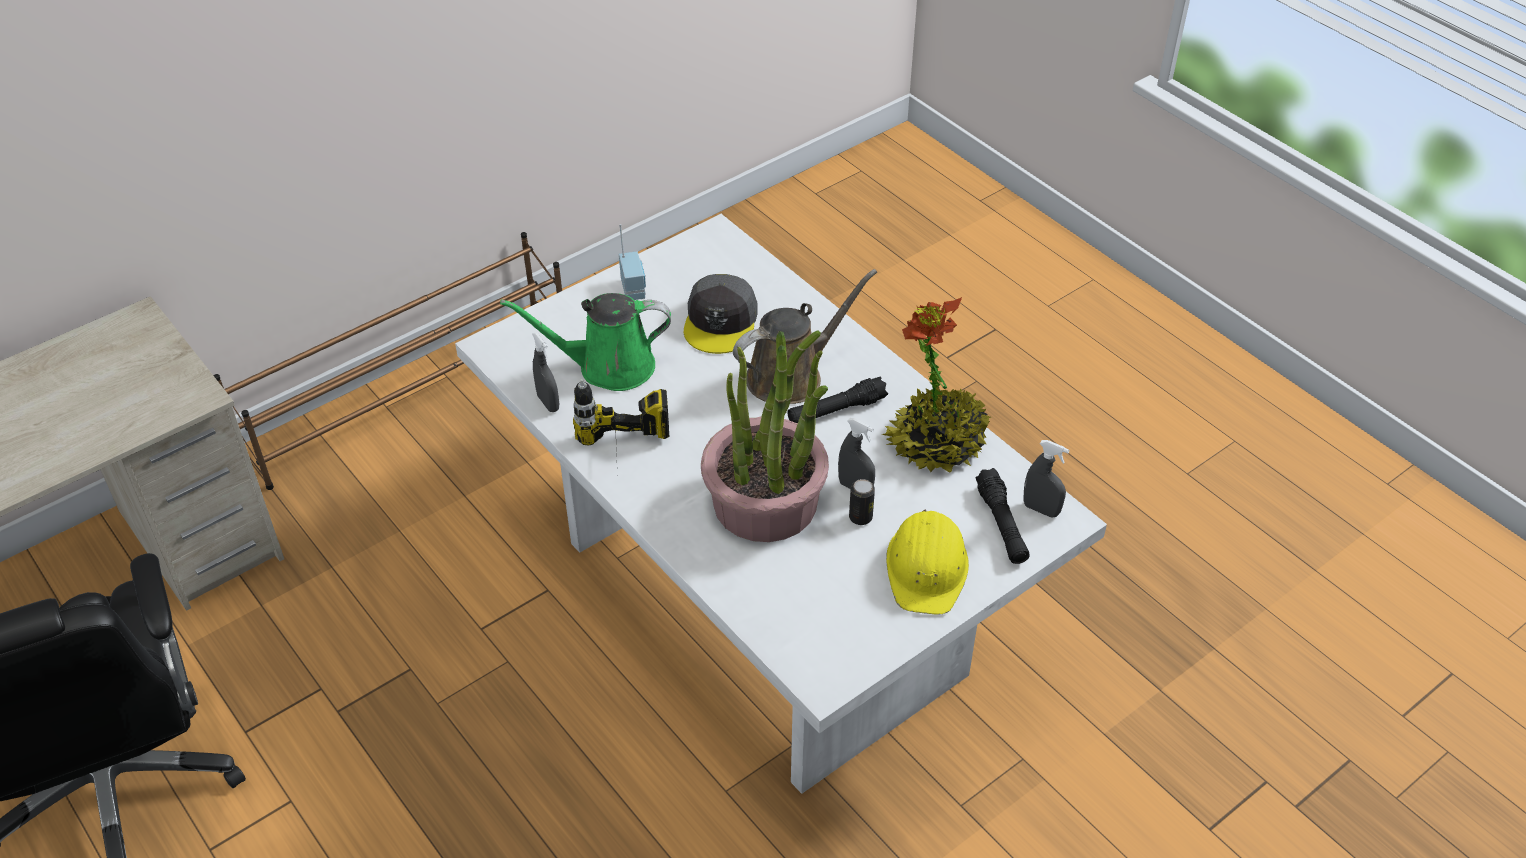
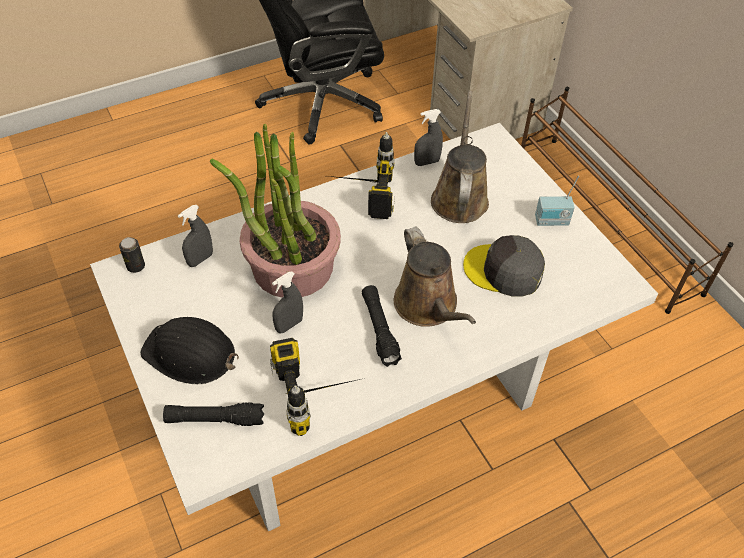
camera: 100 degrees right, 5 degrees up
(608, 367) = (459, 197): green watering can -> brown watering can
(860, 517) = (257, 322): can -> can (136, 266)
(927, 568) = (190, 354): yellow hard hat -> black hard hat
(936, 443) = (322, 394): potted plant -> power drill
(1041, 509) = (220, 455): grey spray bottle -> grey spray bottle (200, 259)

